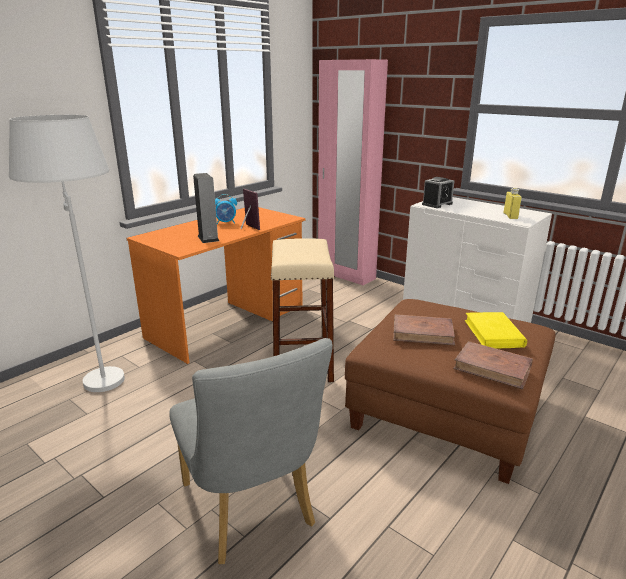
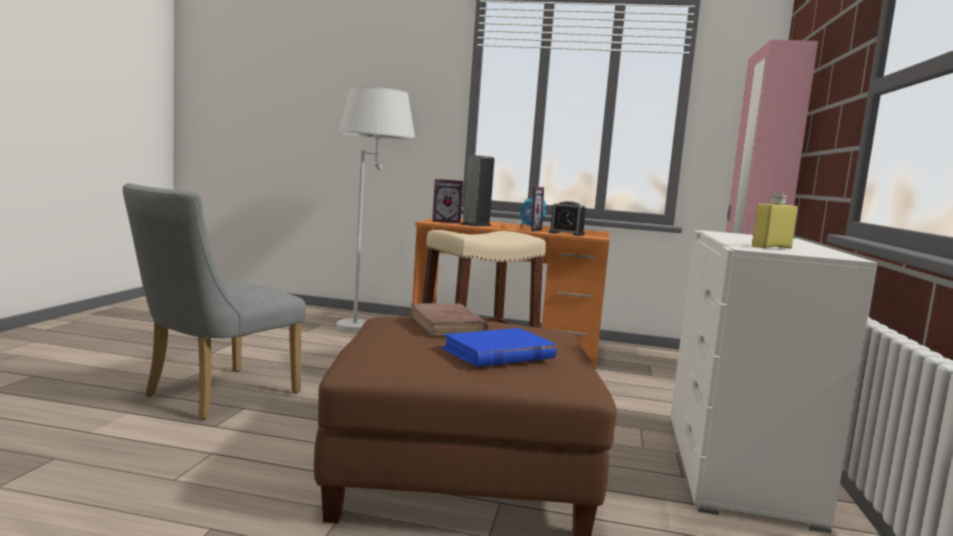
camera: 60 degrees right, 15 degrees down
(180, 244) = (445, 221): none -> picture frame
(437, 204) = (734, 234): alarm clock -> alarm clock (566, 233)
(493, 333) = (498, 353): yellow book -> blue book
(493, 368) = (390, 352): brown book -> none

